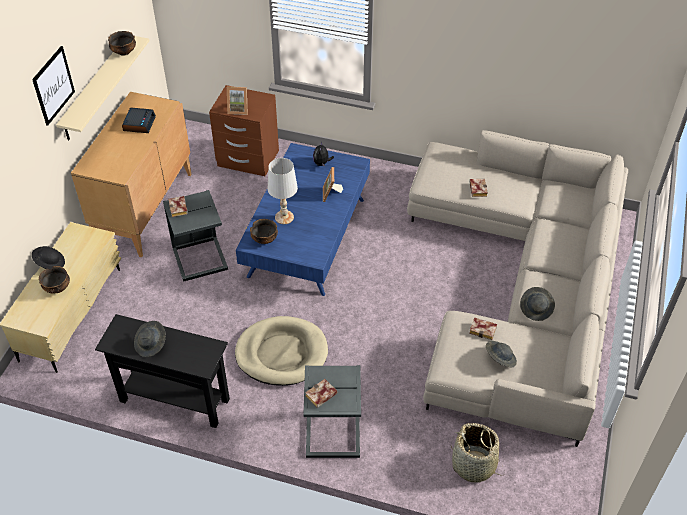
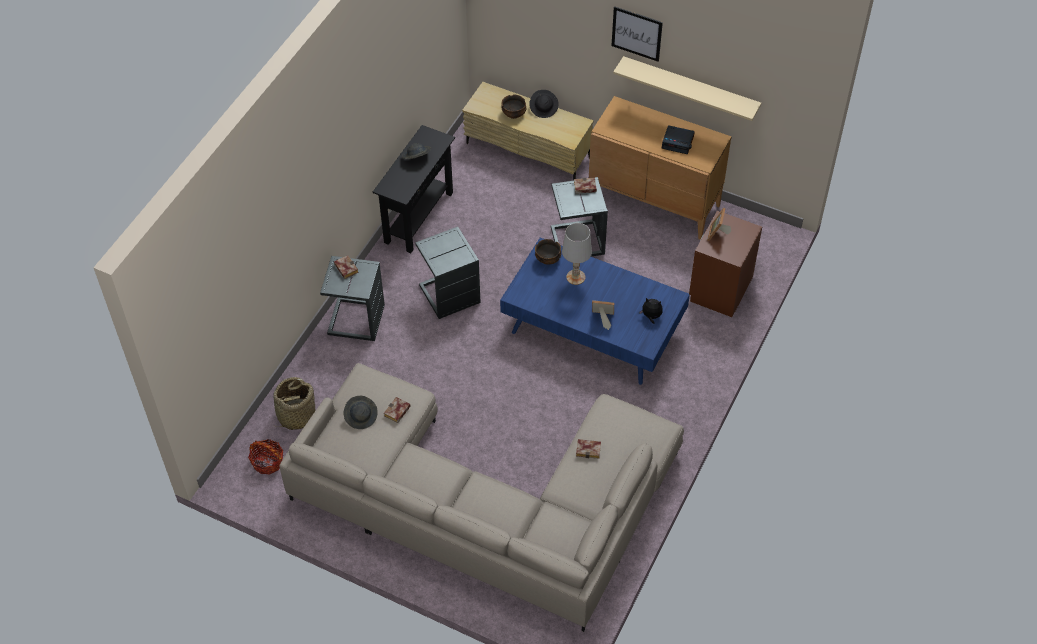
camera: 100 degrees right, 5 degrees up
(124, 52) = (729, 100): bowl -> none
(282, 353) = (450, 293): beige dog bed -> grey side table
(536, 309) = (411, 462): grey hat -> none
(540, 479) = (267, 462): none -> basket

